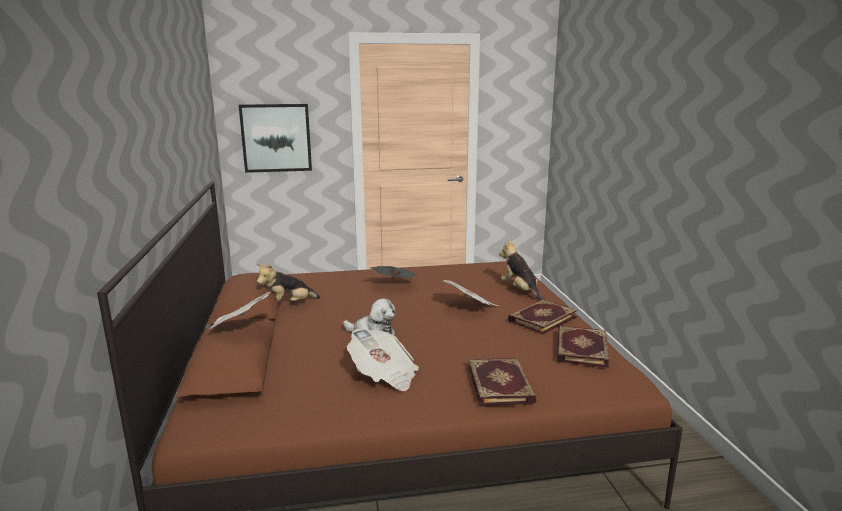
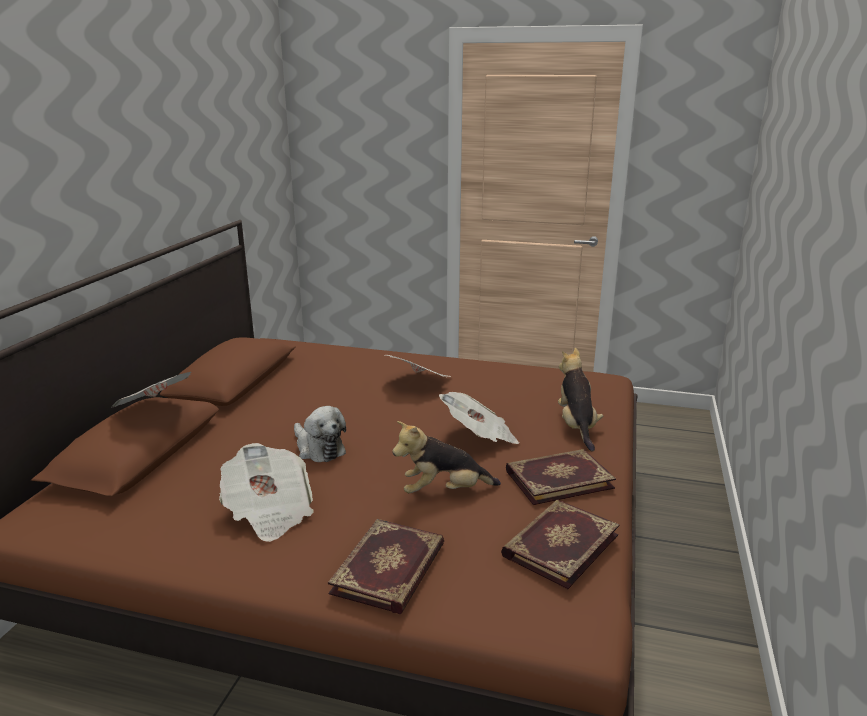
camera: 25 degrees right, 5 degrees up
(276, 138) = (355, 167): picture -> none
(288, 306) = (271, 387): plush toy -> plush toy (444, 492)

